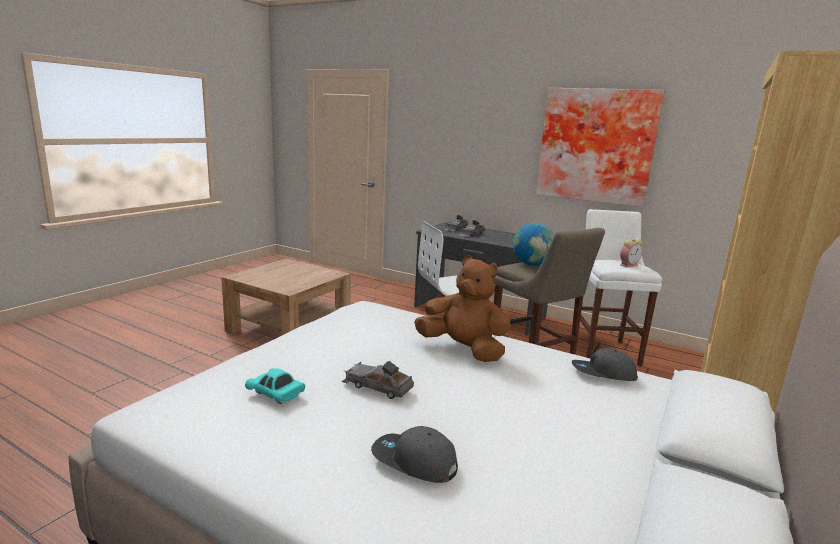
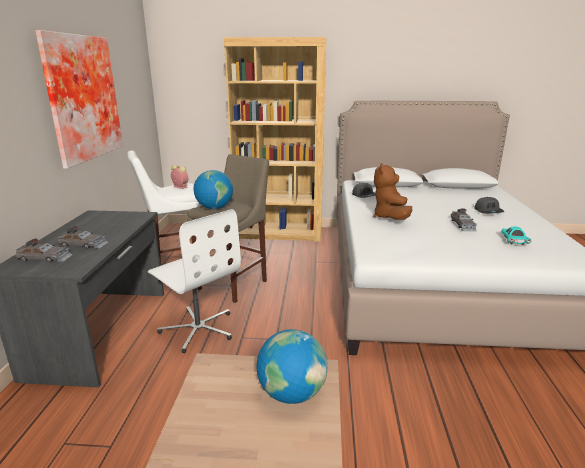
camera: 115 degrees left, 5 degrees up
(284, 282) = (292, 393): none -> globe

